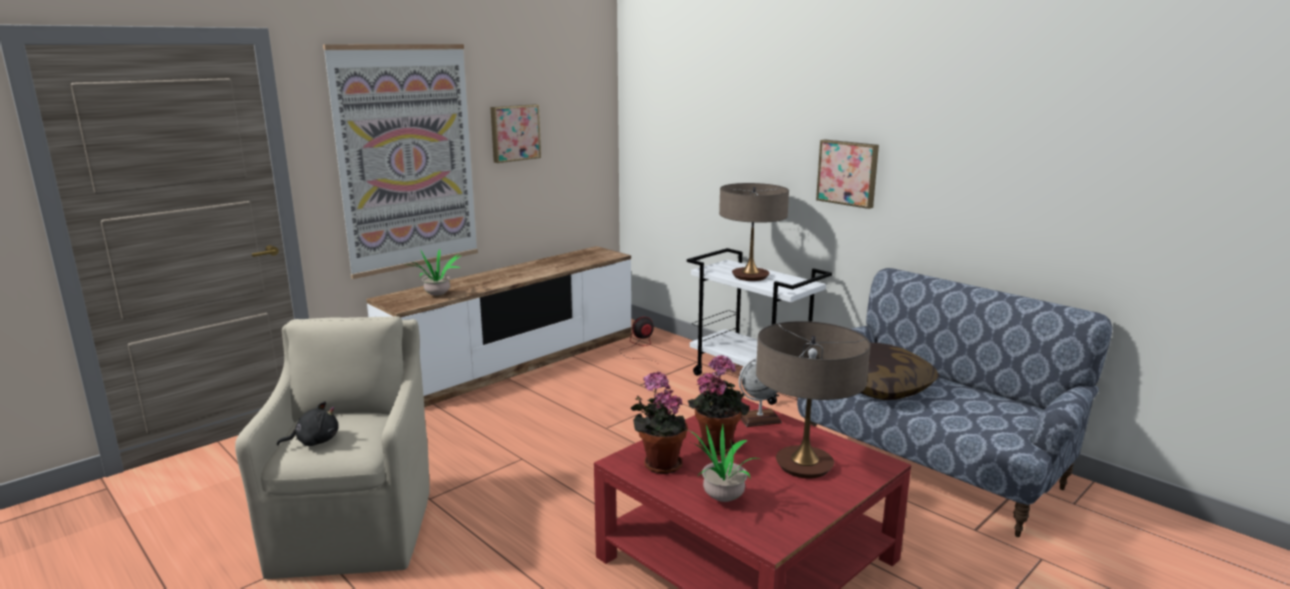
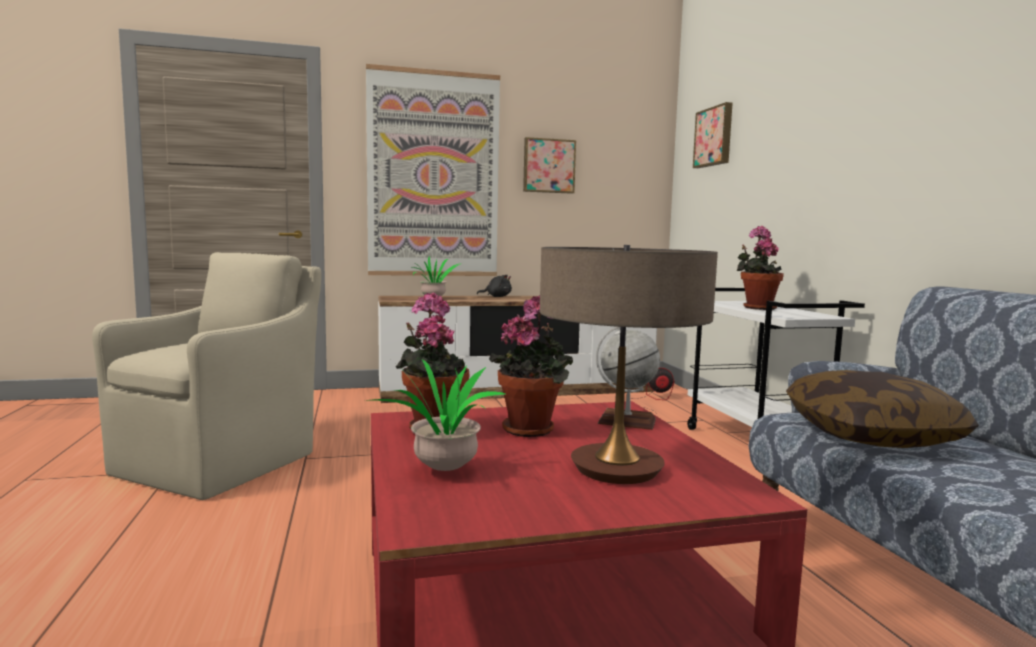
camera: 30 degrees right, 10 degrees down
(314, 441) = (169, 348): black plush toy -> black plush toy (497, 297)
(750, 276) = (757, 308): table lamp -> potted plant
(848, 173) = (893, 164): picture -> picture (714, 137)

